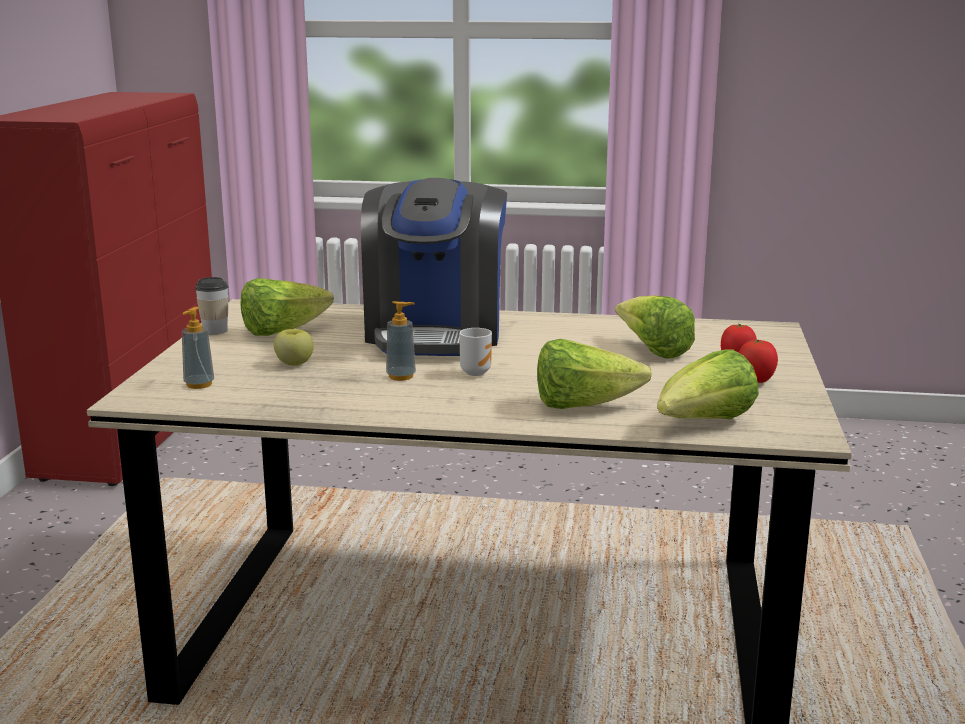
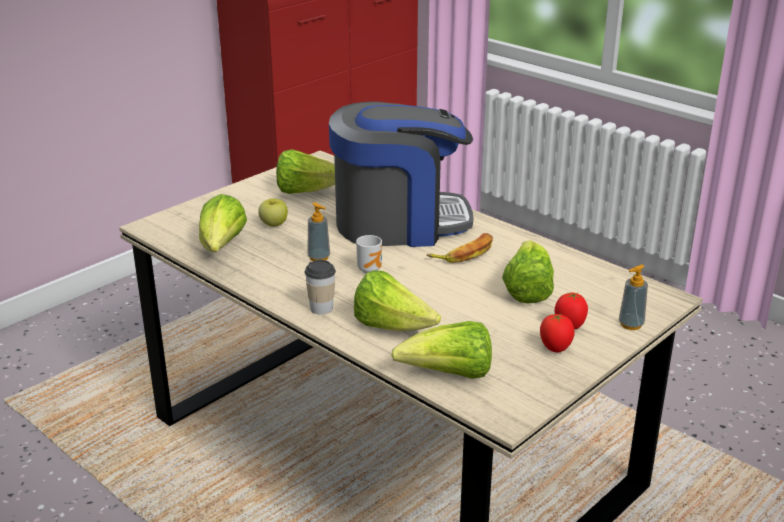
camera: 35 degrees right, 10 degrees up
(199, 384) = (198, 225): soap dispenser -> soap dispenser (630, 324)
(215, 330) = (269, 178): cup -> cup (321, 308)
(267, 394) = (222, 247): none -> lettuce
(435, 333) = (399, 223): coffee machine -> coffee machine turned 135 degrees counterclockwise
(544, 340) = (464, 253): none -> banana

